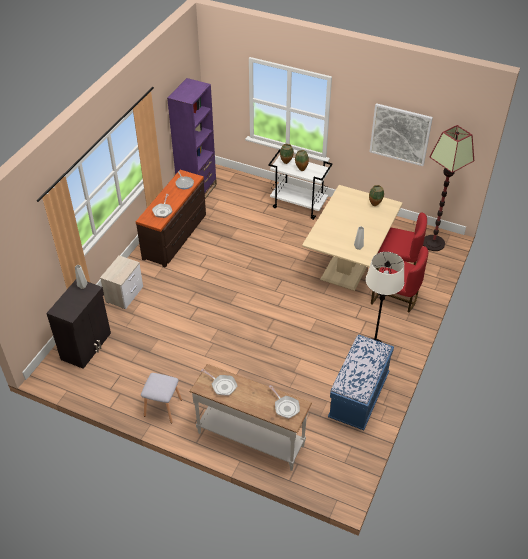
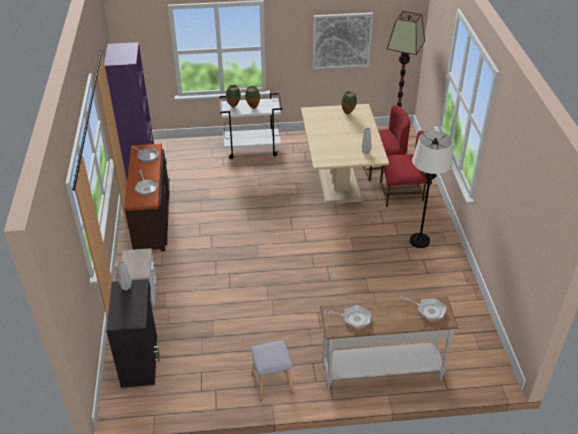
camera: 30 degrees left, 5 degrees down
(359, 396) = (443, 288): blue bench -> none

